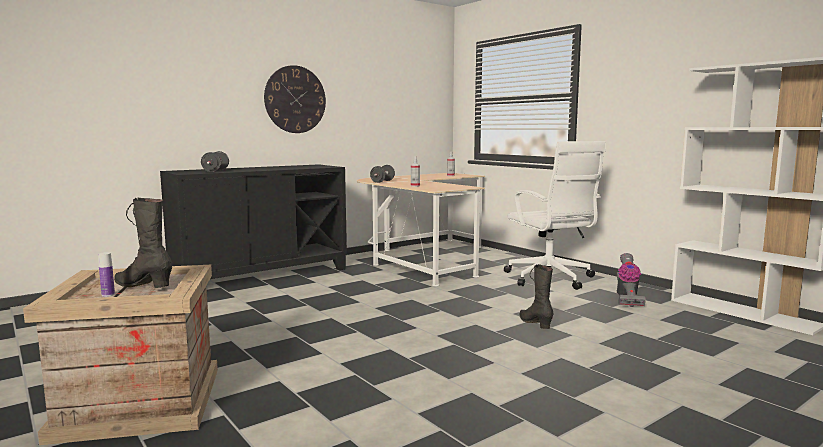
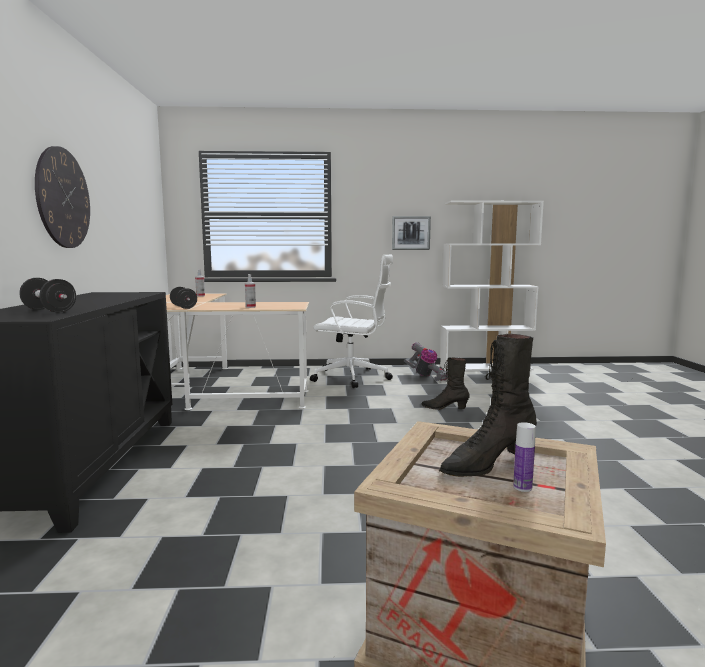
camera: 55 degrees left, 0 degrees up
(663, 113) = (411, 233): none -> picture

